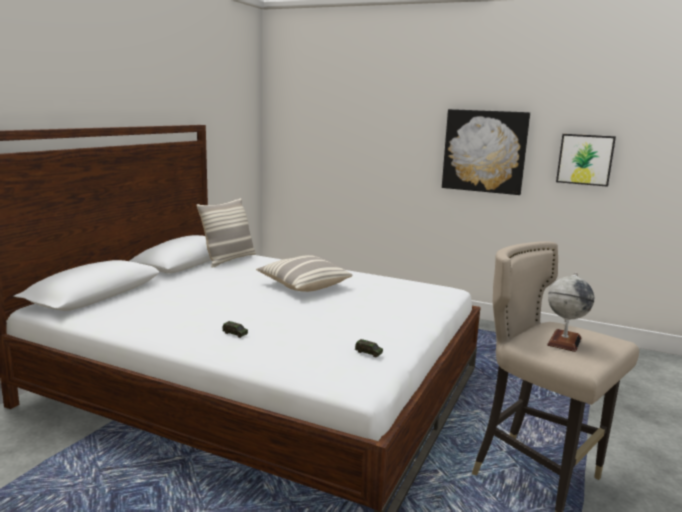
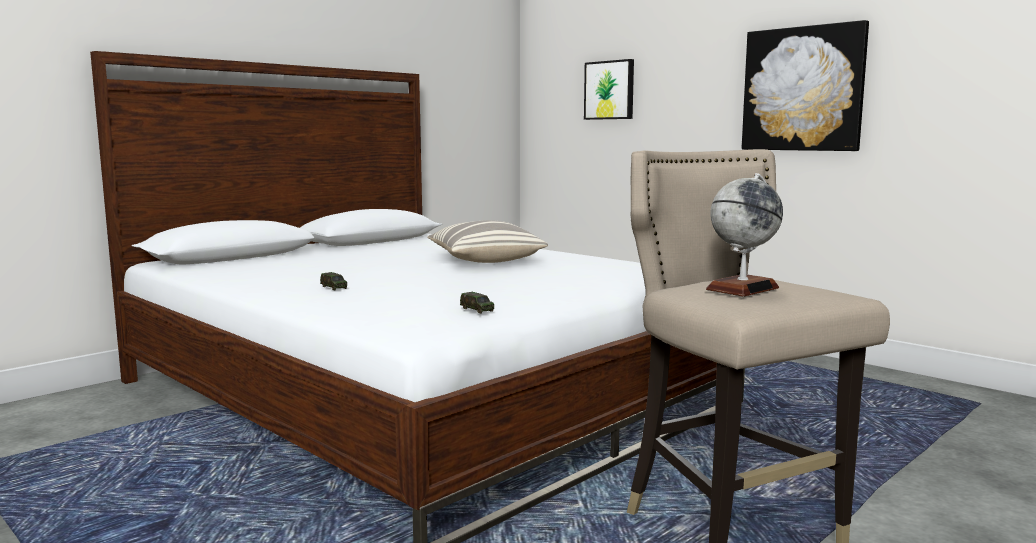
camera: 20 degrees right, 5 degrees down
(229, 260) = (425, 239): pillow -> none
(585, 159) = (960, 85): picture -> picture (610, 90)

